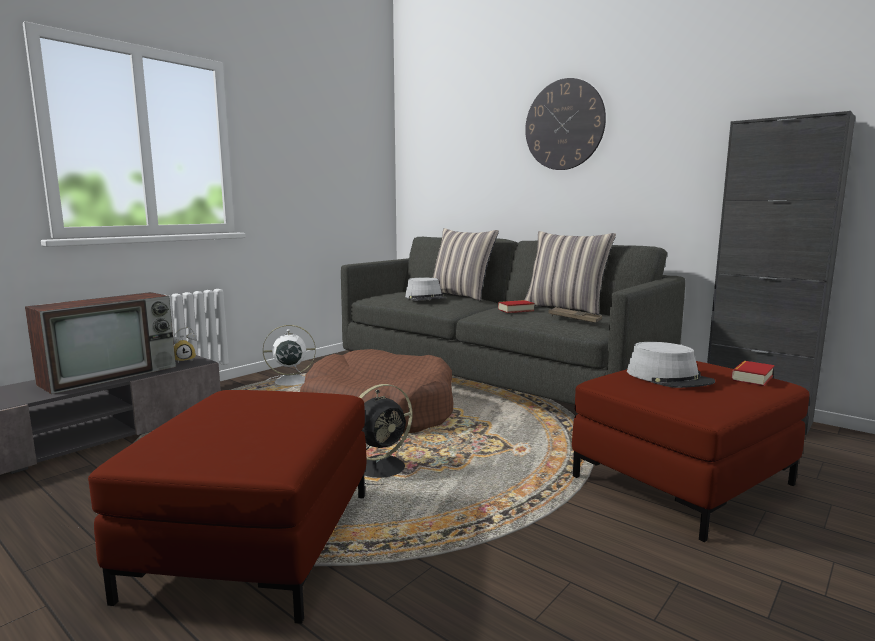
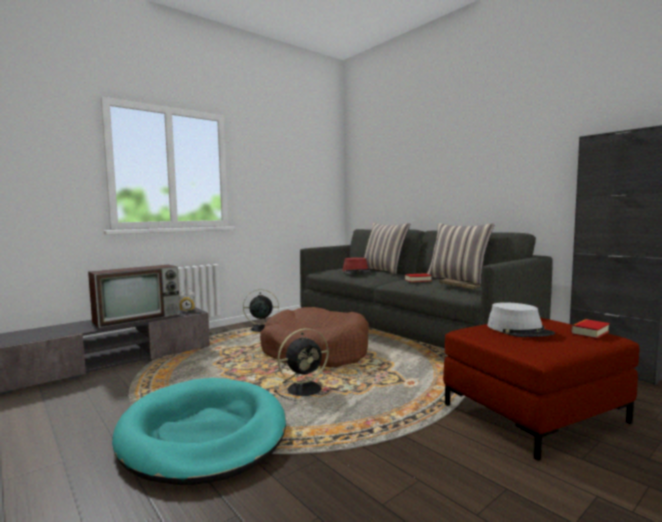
camera: 10 degrees right, 5 degrees down
(256, 544) = (204, 434): red ottoman -> turquoise dog bed
(289, 382) = (260, 329): white fan -> black fan
(425, 298) = (356, 272): grey hat -> red hat
(564, 125) = (459, 146): wall clock -> none

